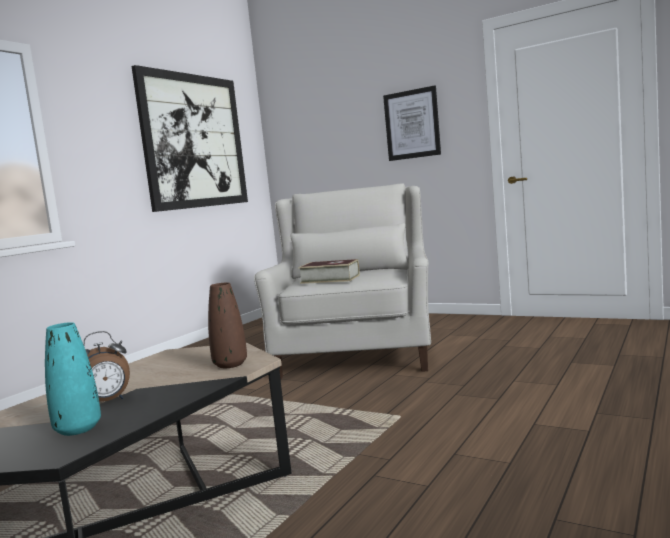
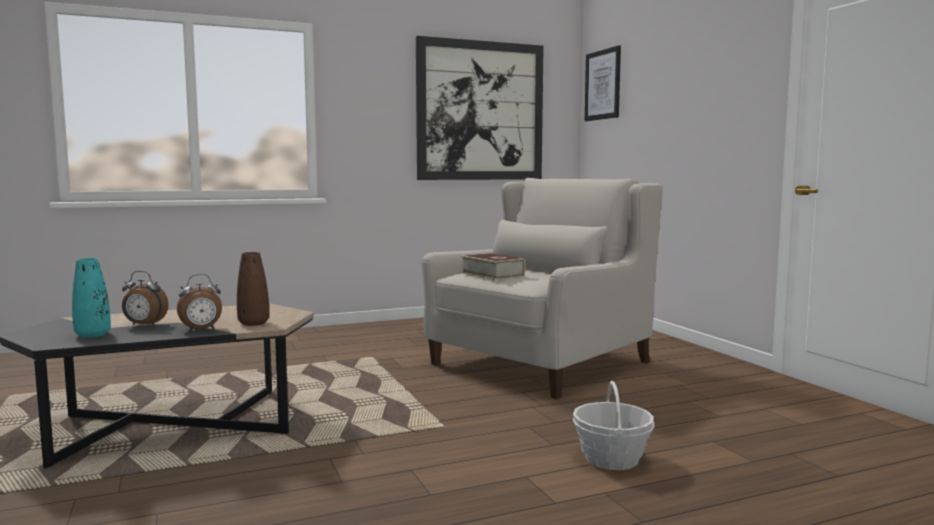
camera: 35 degrees right, 0 degrees up
(199, 384) = (201, 330): none -> alarm clock
(412, 124) = (709, 104): picture -> picture (603, 85)
(550, 392) = (611, 459): none -> basket

